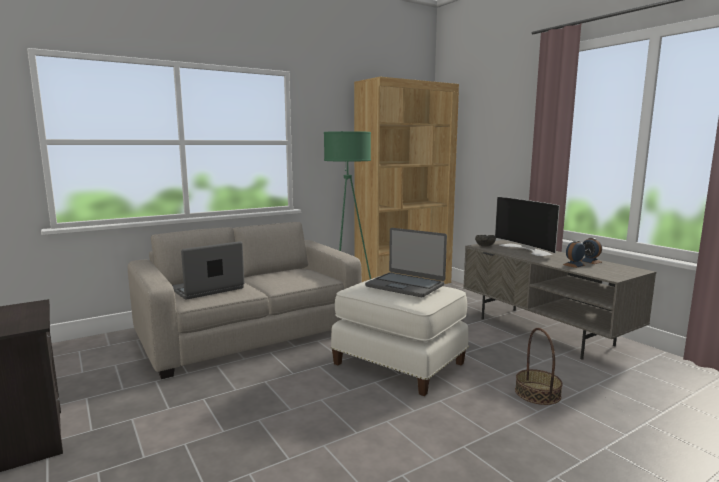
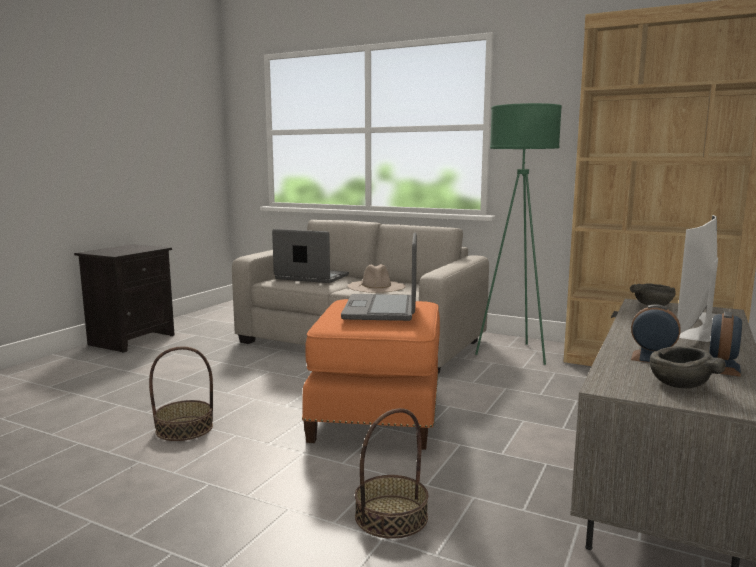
camera: 60 degrees right, 0 degrees up
(282, 279) = (376, 286): none -> beige hat
(351, 442) = (184, 428): none -> basket
(400, 363) = (378, 414): white ottoman -> orange ottoman
(611, 270) = (679, 385): none -> grey bowl

